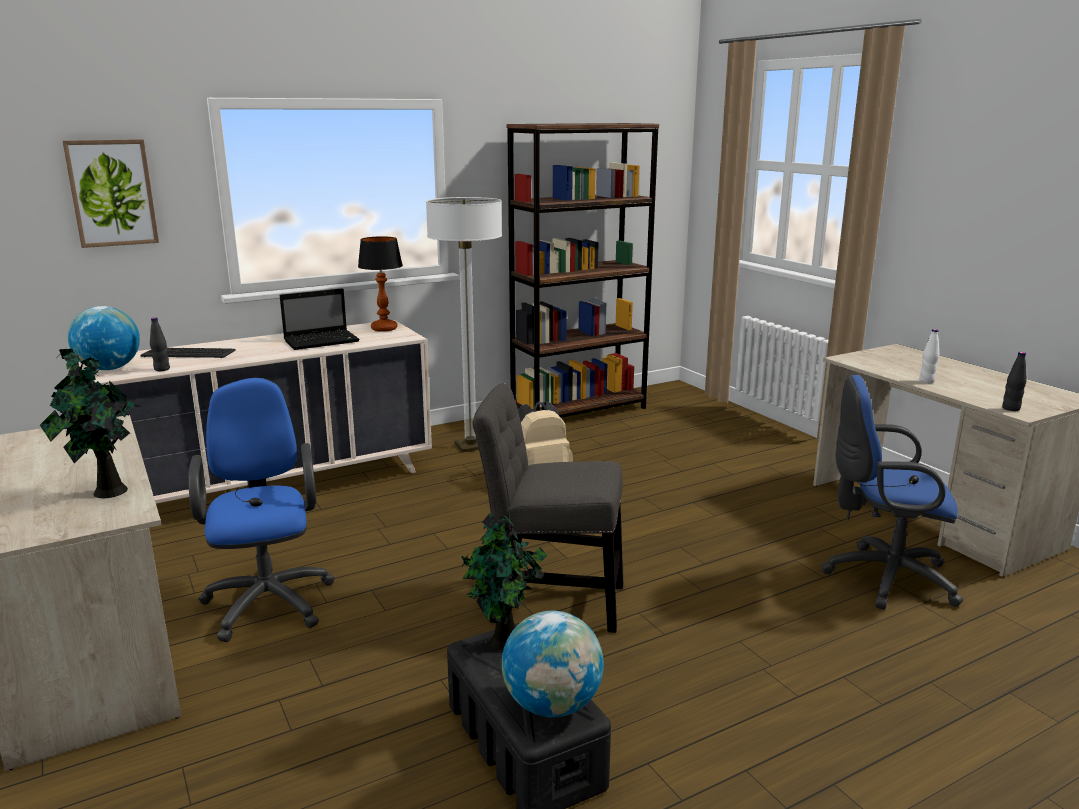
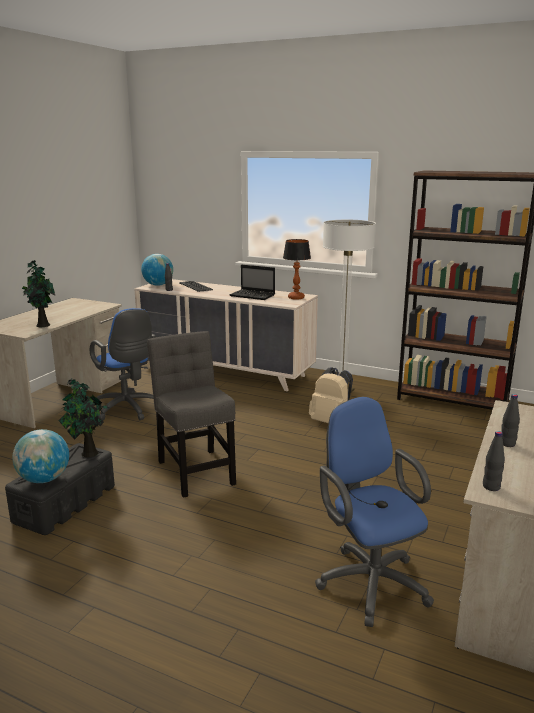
camera: 55 degrees right, 0 degrees up
(112, 193) = (196, 199): picture -> none
(269, 599) = (128, 409): blue office chair -> blue office chair turned 105 degrees clockwise
(926, 381) = (507, 444): white bottle -> black bottle

